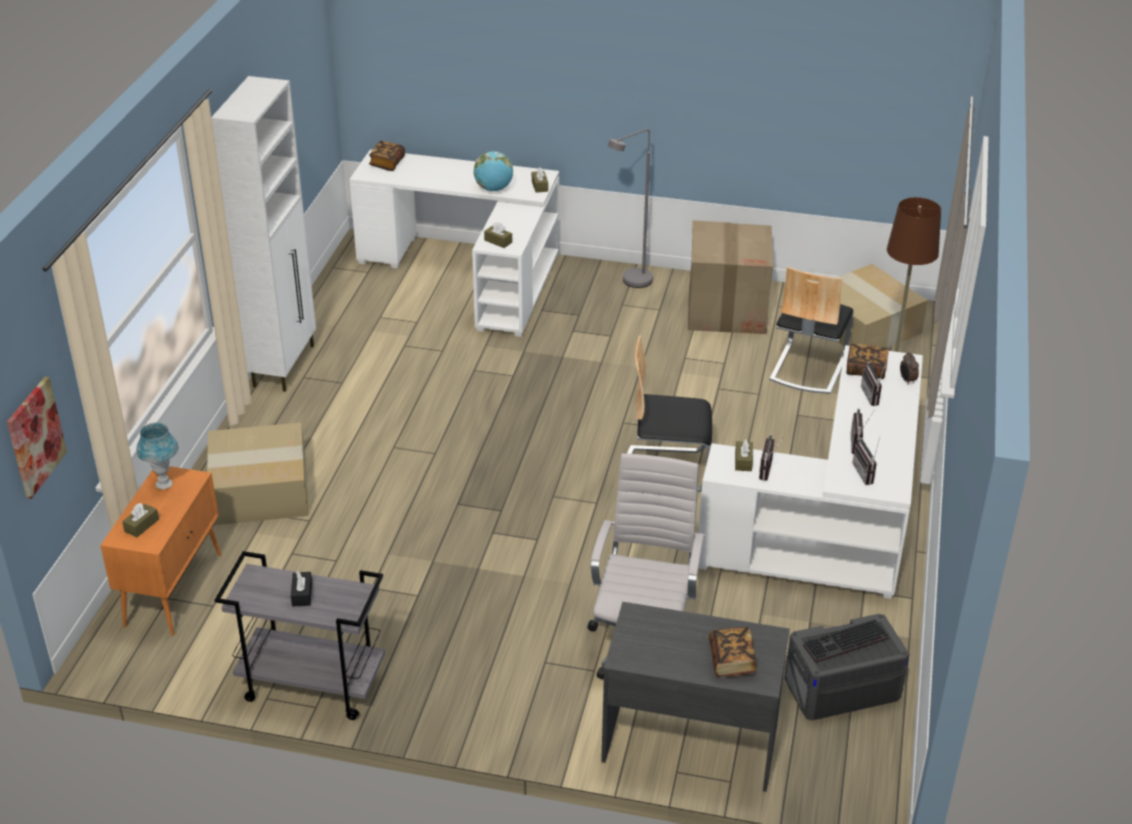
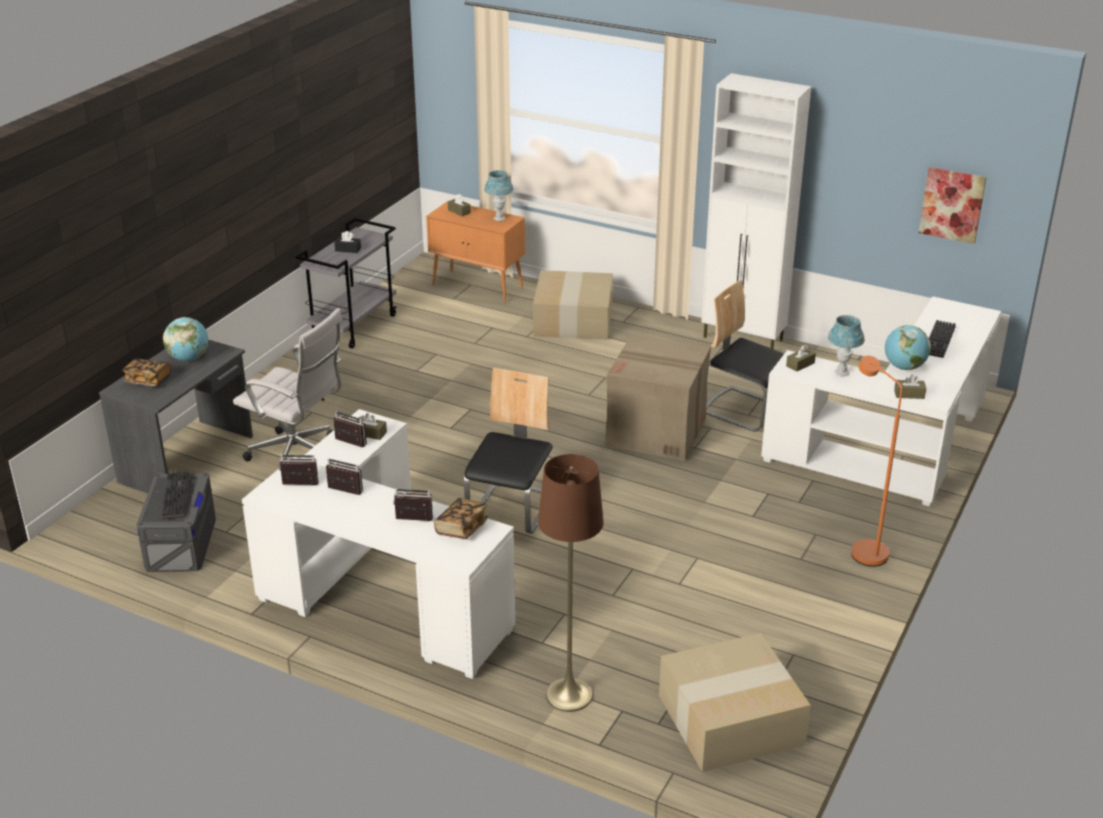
camera: 105 degrees right, 5 degrees down
(35, 437) = (448, 103): picture -> picture (952, 204)
(387, 163) = (967, 317): book -> none
(439, 174) = (940, 341): none -> keyboard
(505, 222) = (841, 373): none -> blue table lamp
(631, 283) = (863, 549): grey floor lamp -> orange floor lamp
(664, 643) = (189, 358): none -> globe
(727, 310) = (791, 610): cardboard box -> cardboard box (657, 432)
(807, 368) = (651, 645): chair -> chair (745, 409)
(907, 380) = (427, 550): alarm clock -> none

